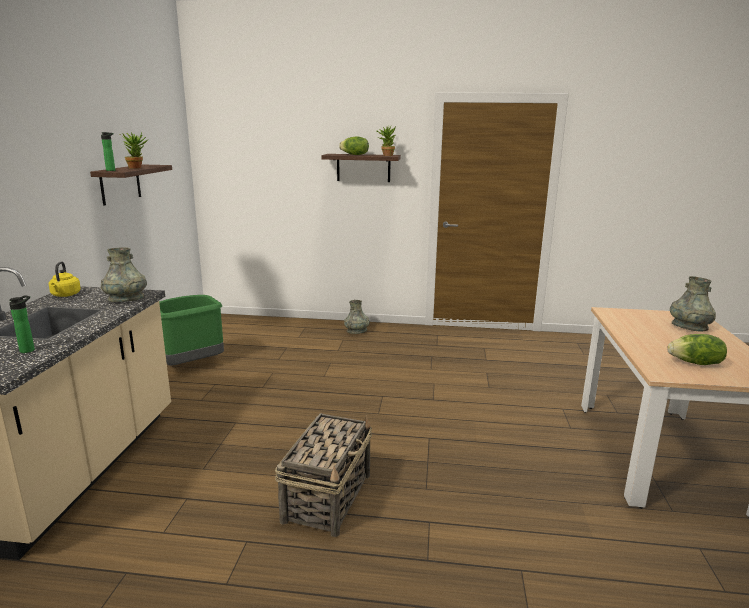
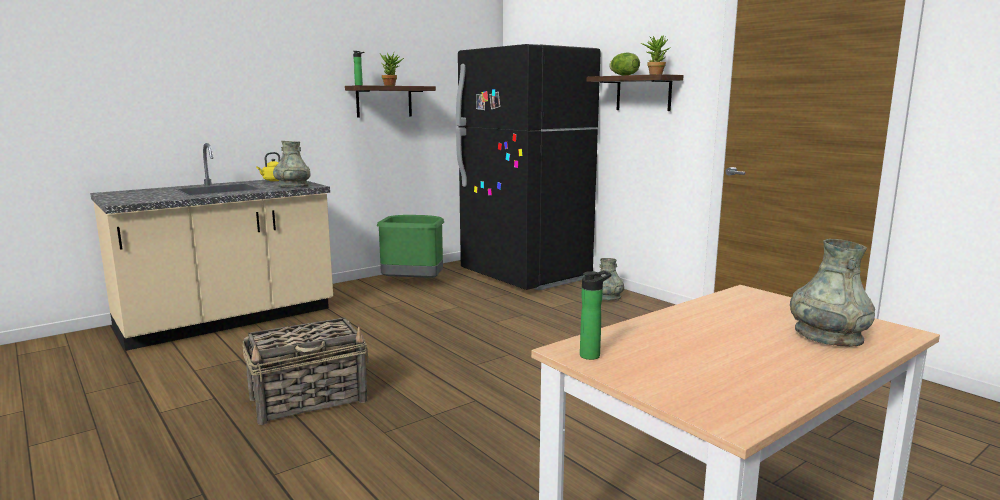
camera: 45 degrees right, 5 degrees down
(29, 350) = (165, 197): bottle -> bottle (592, 355)
(268, 329) = (525, 276): none -> black fridge
(695, 363) = (665, 361): lettuce -> none

